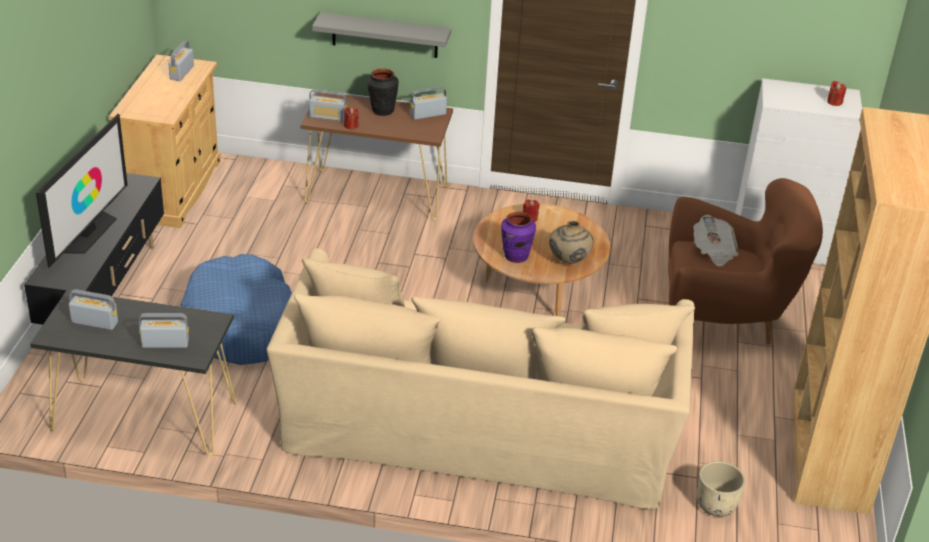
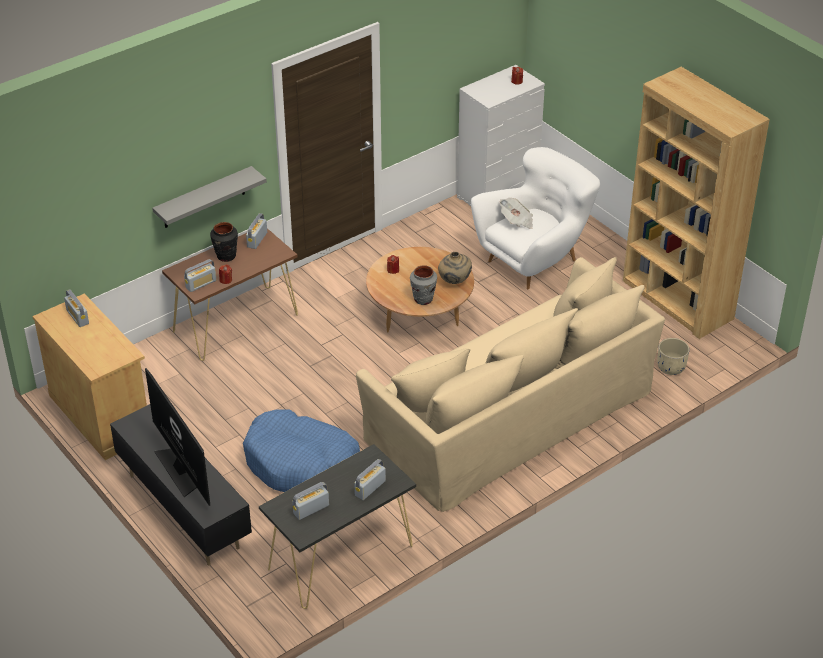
camera: 45 degrees left, 5 degrees up
(516, 256) = (423, 299): purple vase -> grey vase
(725, 317) = (534, 260): brown armchair -> white armchair

